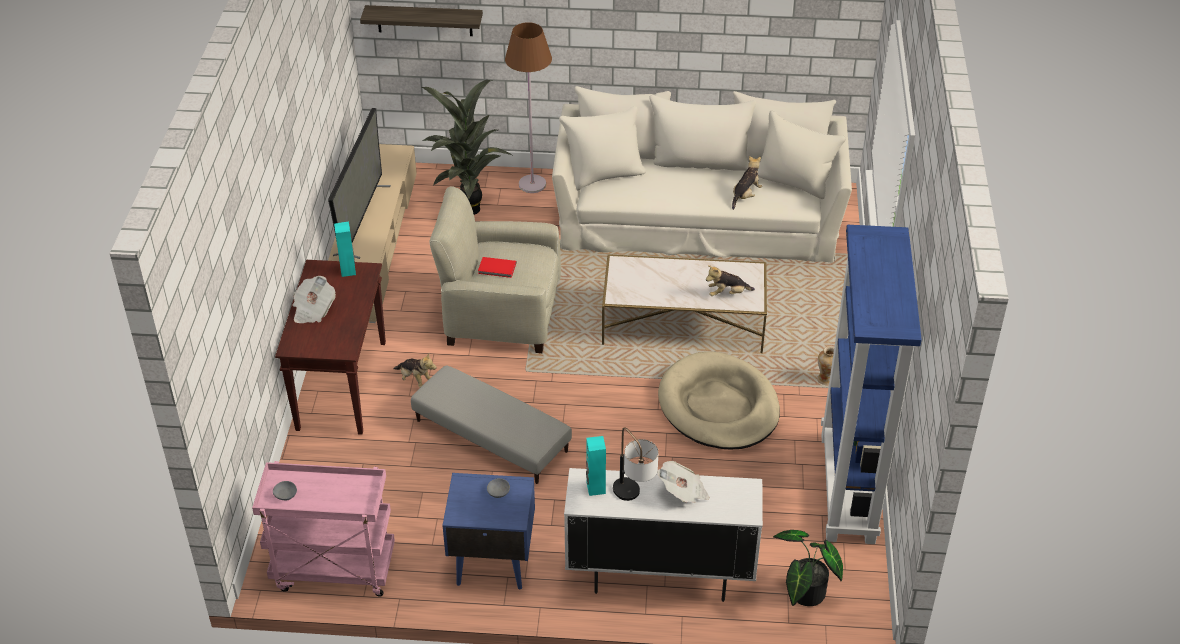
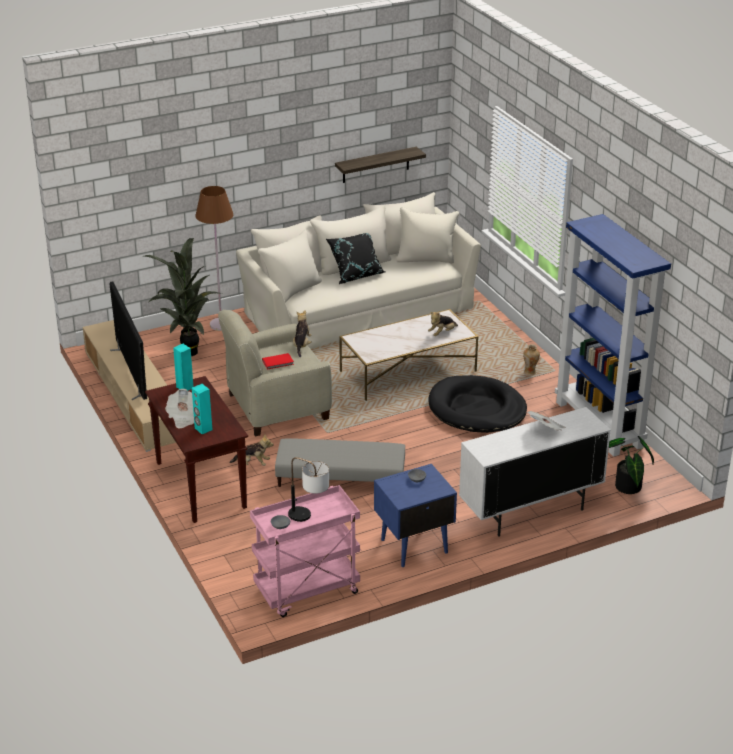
camera: 30 degrees left, 10 degrees down
(424, 20) = (122, 207): shelf -> shelf (376, 165)
(595, 488) = (489, 446): turquoise speaker -> turquoise speaker (203, 429)
(633, 499) = (519, 444): table lamp -> table lamp (309, 518)
(692, 177) = (356, 274): none -> black pillow
(718, 406) = (477, 409): beige dog bed -> black dog bed
(745, 195) = (402, 275): plush toy -> plush toy (302, 345)

